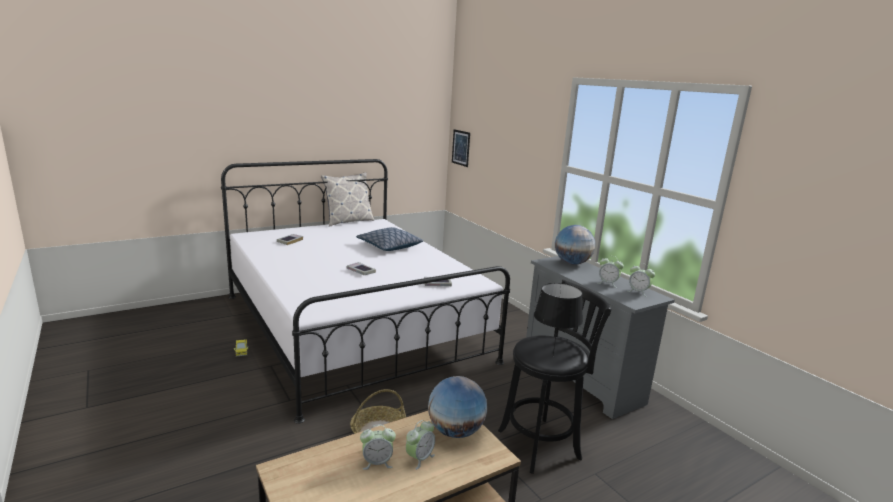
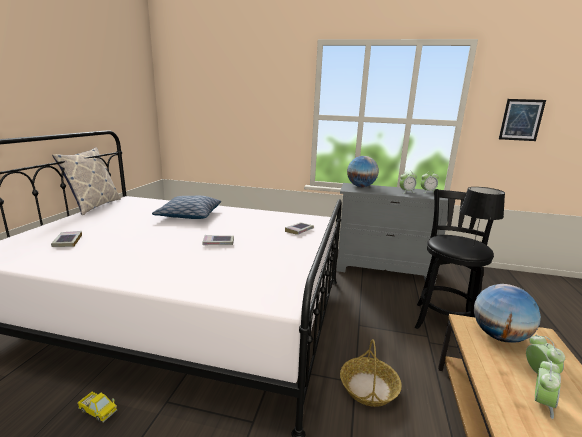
camera: 45 degrees left, 0 degrees up
(461, 148) = (178, 115): picture -> picture (521, 120)

